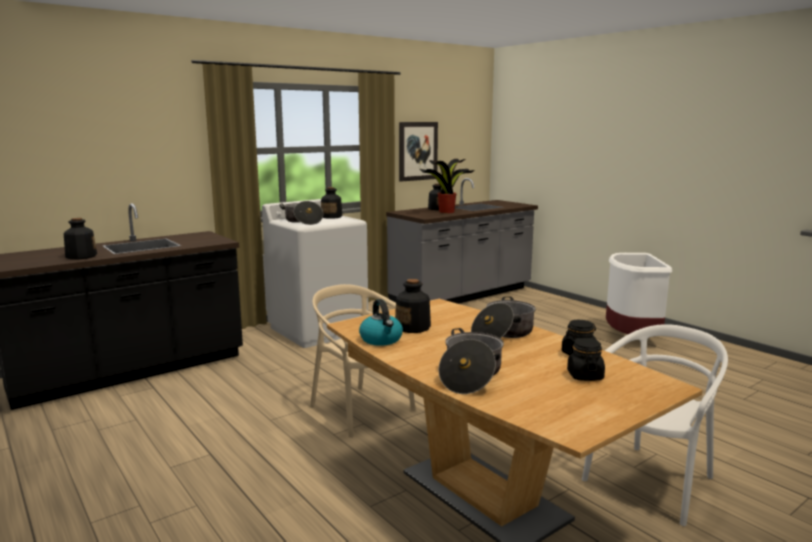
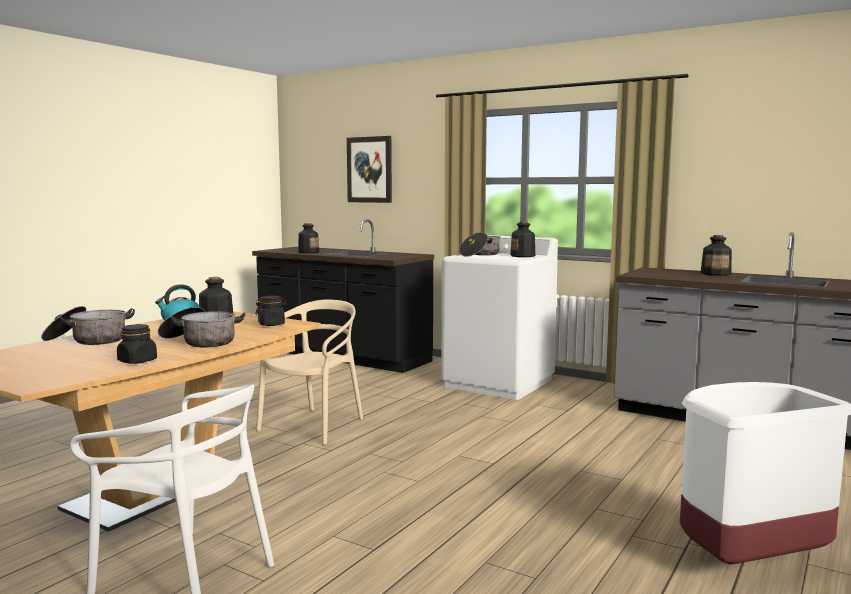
camera: 70 degrees right, 5 degrees down
(418, 151) = (733, 187): picture -> picture (369, 169)
(447, 211) = (700, 277): potted plant -> none
(584, 376) = (75, 363): black jar -> black jar (271, 324)

